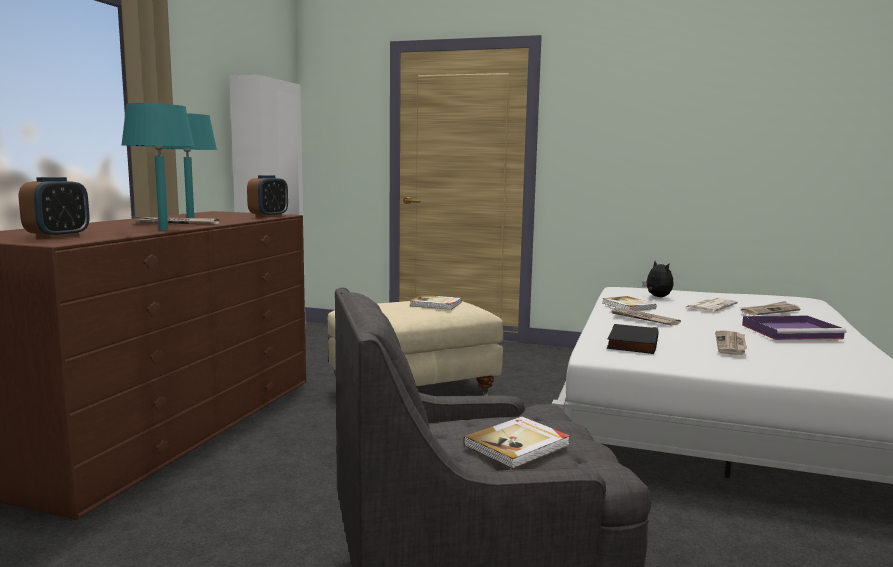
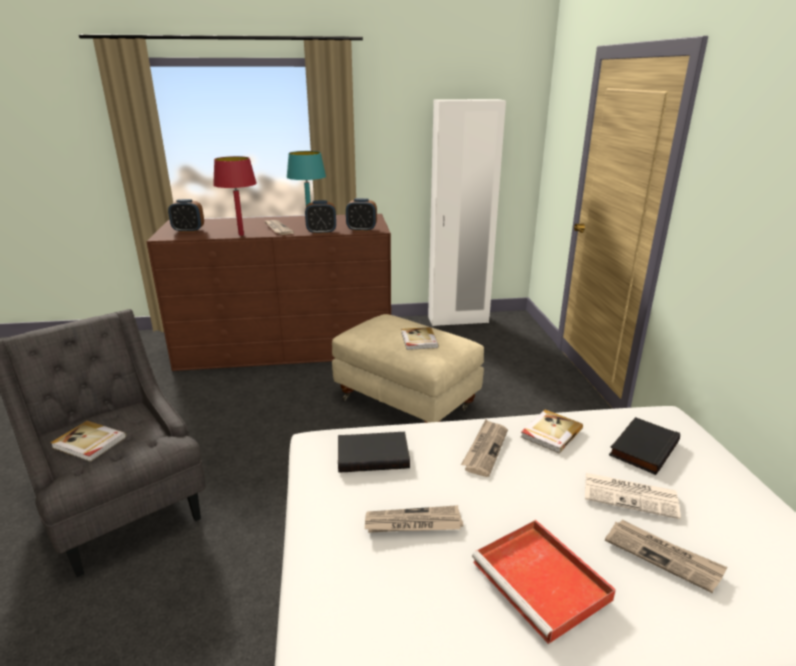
camera: 65 degrees right, 15 degrees up
(163, 229) = (241, 234): turquoise table lamp -> red table lamp
(242, 220) = (321, 232): none -> alarm clock
(657, 297) = (642, 448): plush toy -> black book
(792, 331) = (543, 582): purple tray -> red tray

